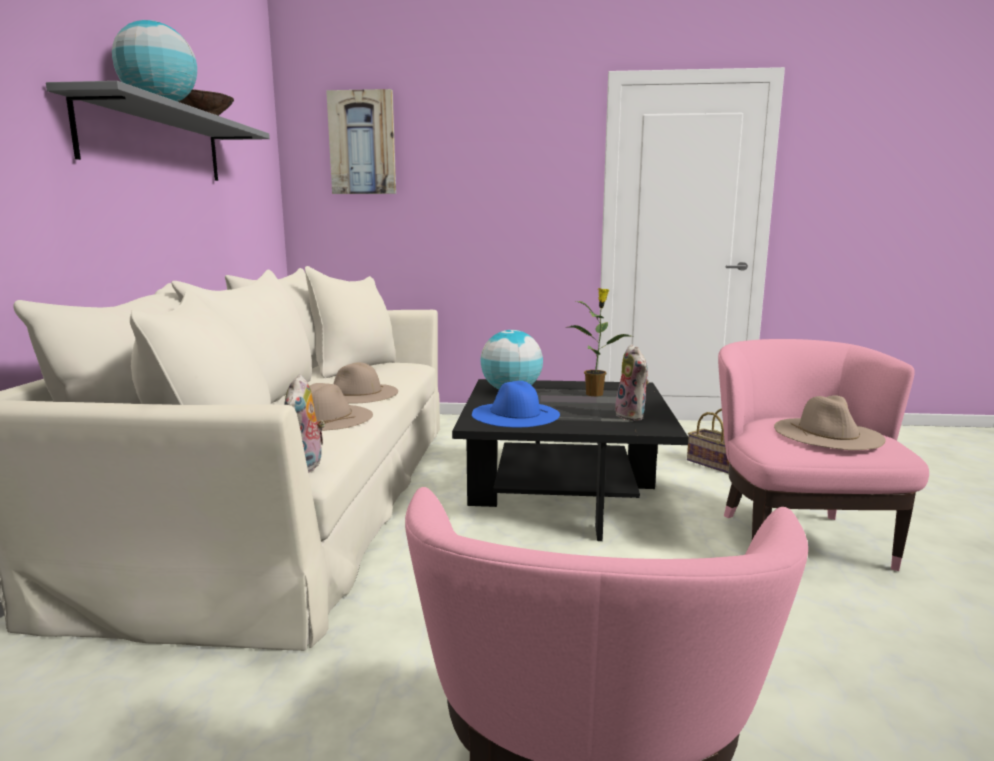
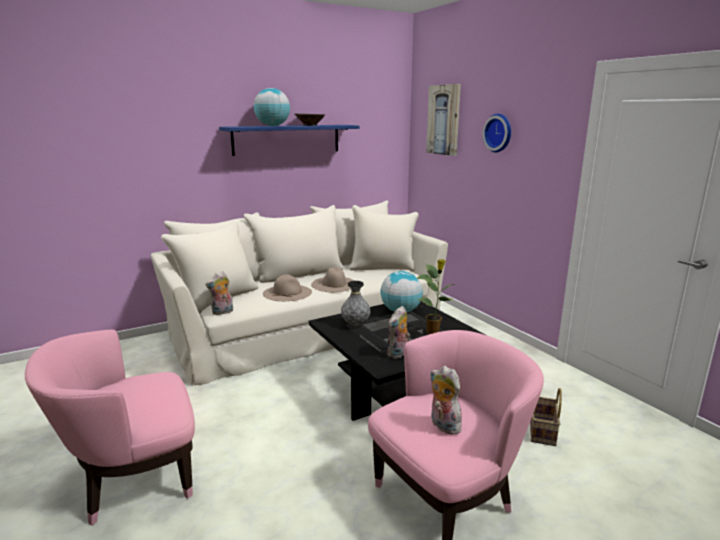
camera: 55 degrees right, 5 degrees up
(154, 142) = (287, 139): grey shelf -> blue shelf
(474, 157) = (499, 133): none -> wall clock
(515, 414) = (355, 325): blue hat -> grey vase
(828, 433) = (443, 425): beige hat -> plush toy

